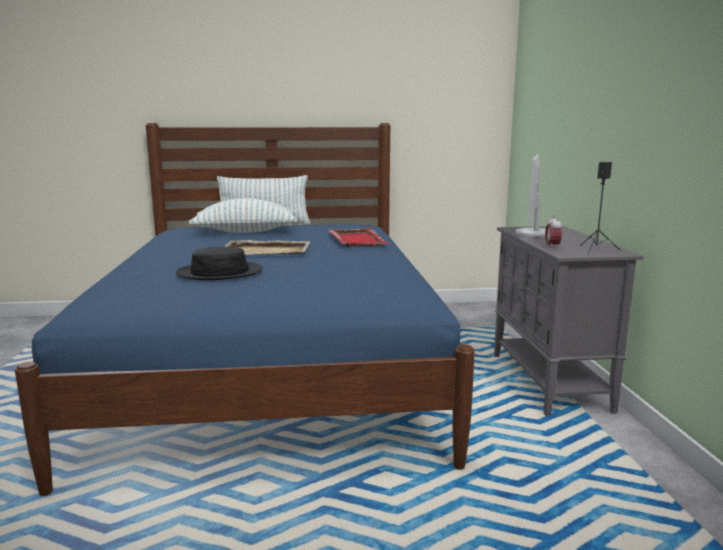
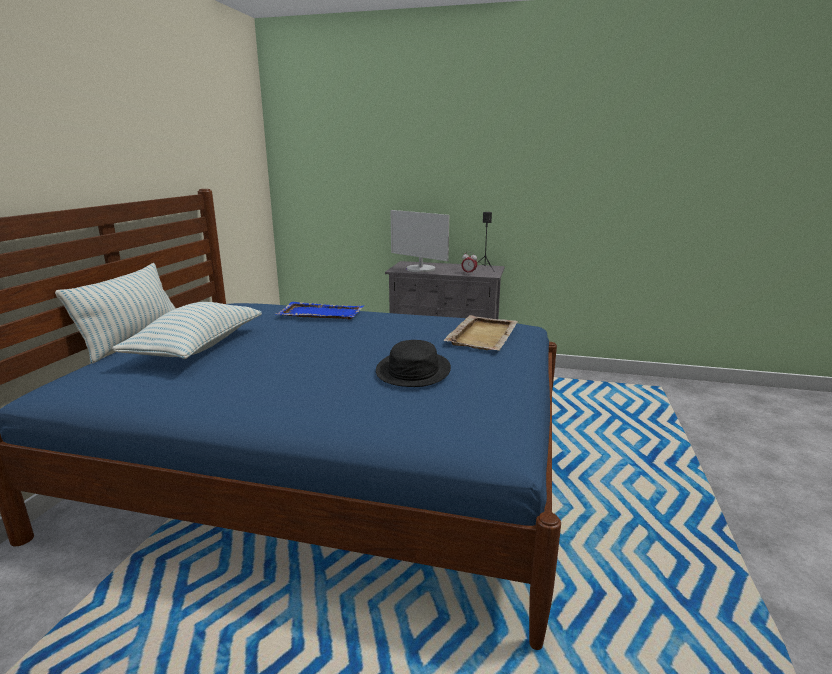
camera: 70 degrees left, 5 degrees up
(266, 251) = (333, 347): beige tray -> beige tray (483, 335)
(357, 240) = (320, 313): red tray -> blue tray

